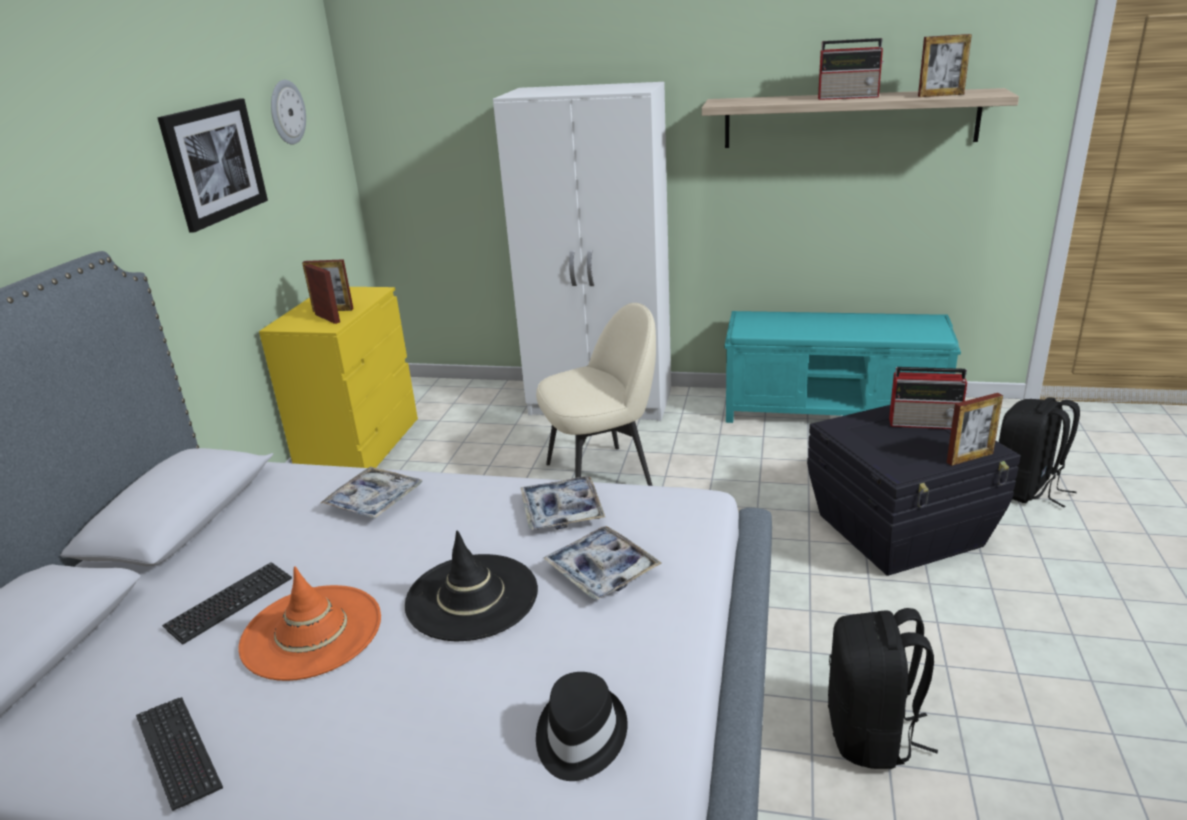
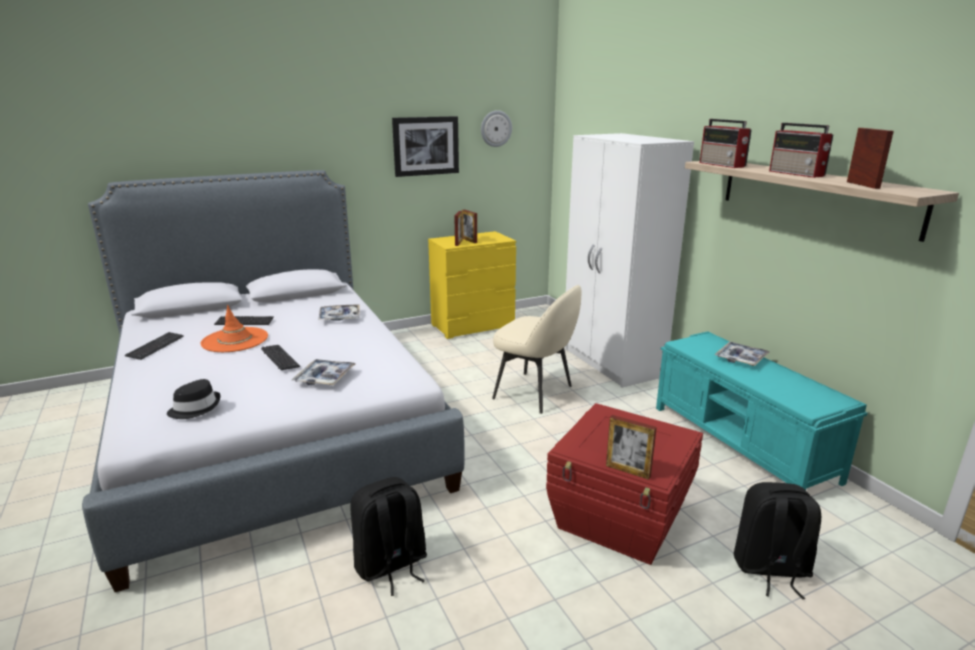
camera: 50 degrees right, 5 degrees down
(472, 597) = (280, 358): black hat -> keyboard
(562, 511) = (370, 354): tray -> tray (741, 359)
(901, 530) = (621, 519): black storage box -> red storage box
(925, 423) = (658, 442): radio -> radio (723, 165)
(940, 95) = (862, 185): picture frame -> picture frame turned 150 degrees counterclockwise

